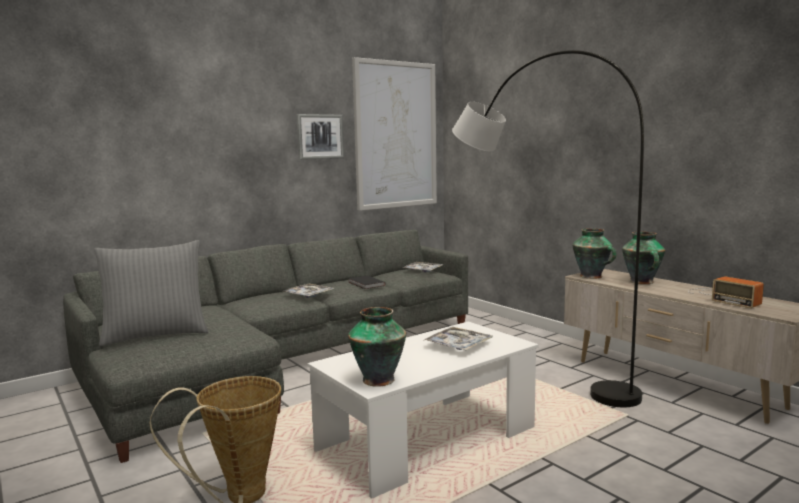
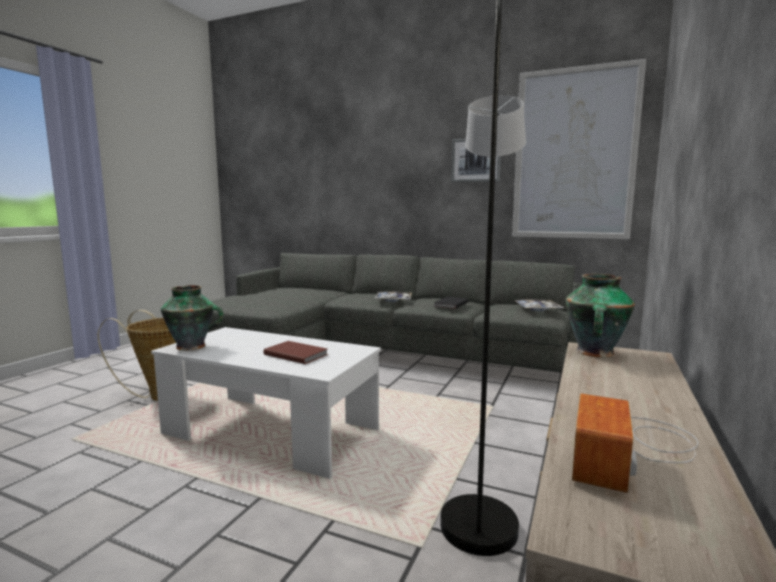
camera: 60 degrees right, 0 degrees up
(156, 335) = (260, 294): grey pillow -> none
(458, 345) = (296, 354): tray -> brown book
(642, 282) = (626, 381): vase -> none

